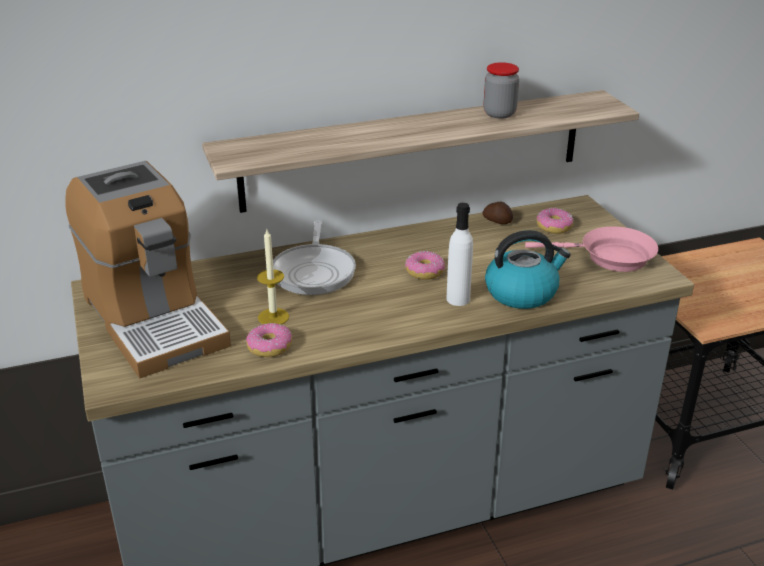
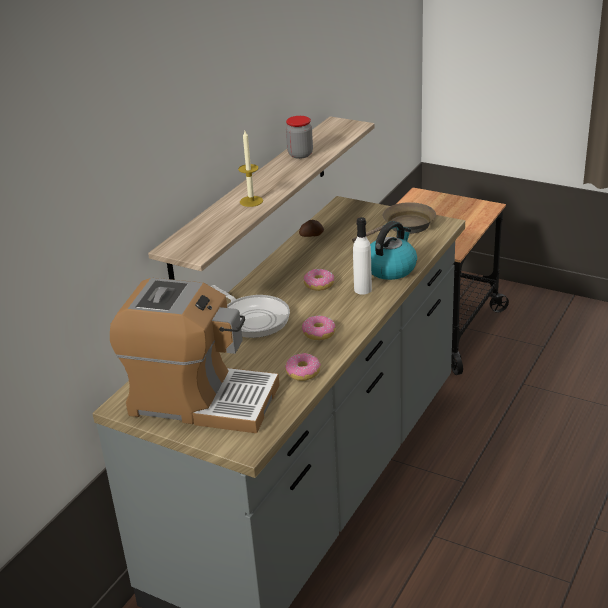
camera: 40 degrees left, 0 degrees up
(273, 317) = (275, 356): candle -> candle (251, 201)
(554, 227) = (348, 223): donut -> donut (318, 333)
(610, 257) = (404, 226): pink frying pan -> brown frying pan

